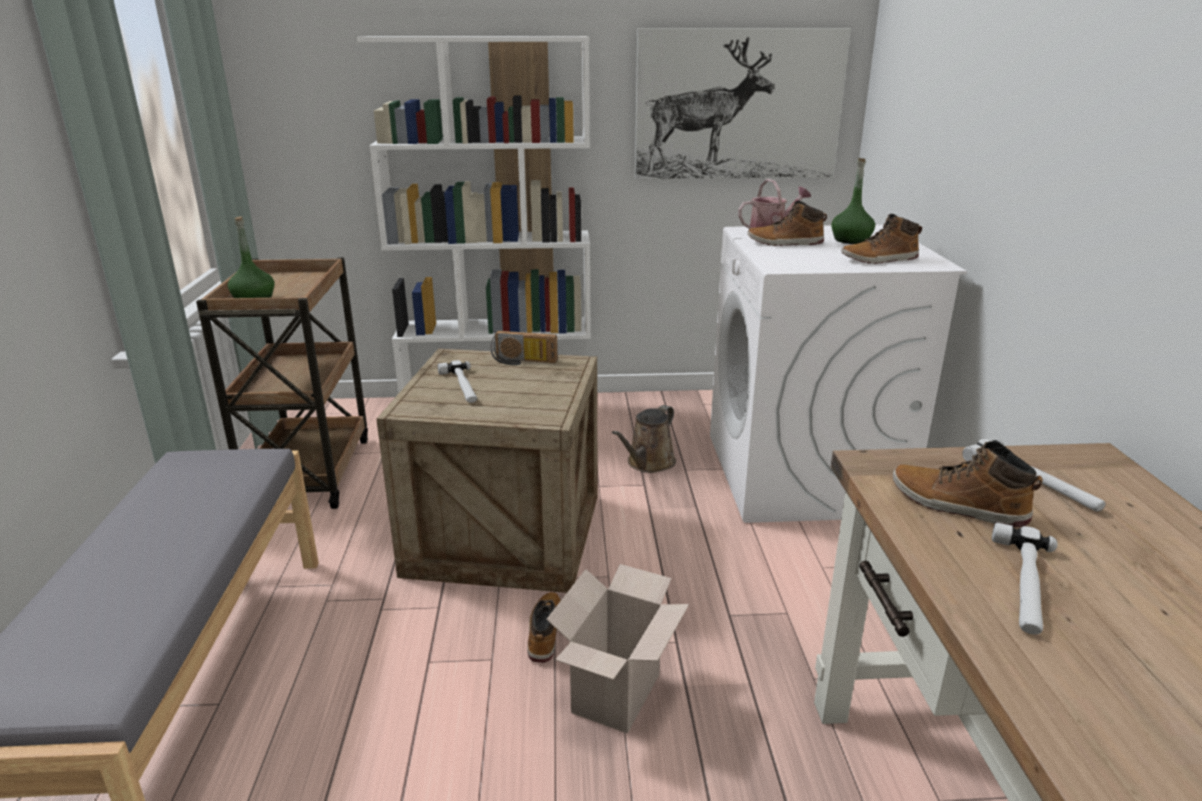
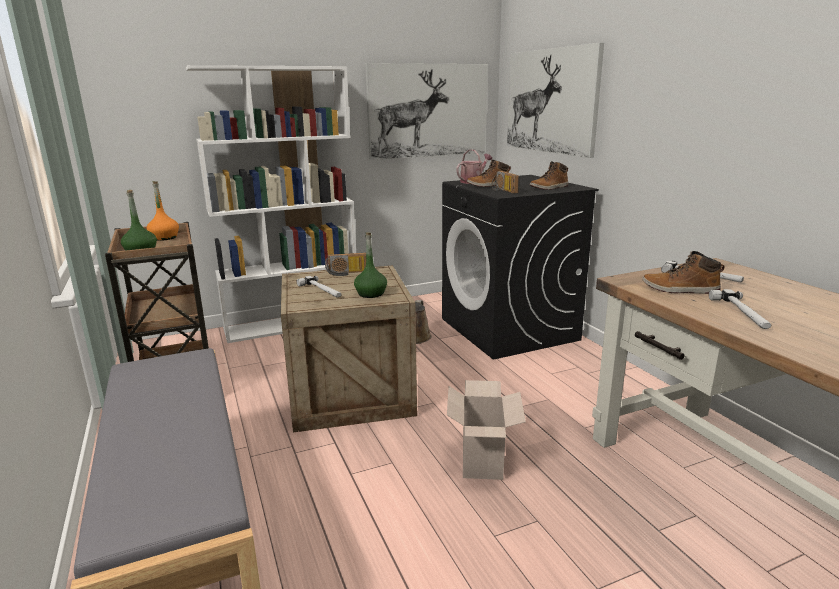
camera: 20 degrees left, 5 degrees down
(304, 278) = (164, 238): none -> orange bottle
(544, 632) = (415, 440): boot -> none
(794, 257) = (502, 190): none -> radio
(804, 475) = (509, 329): white washing machine -> black washing machine
(851, 240) = (522, 182): green bottle -> green bottle (371, 294)
(929, 102) = (550, 101): none -> picture

